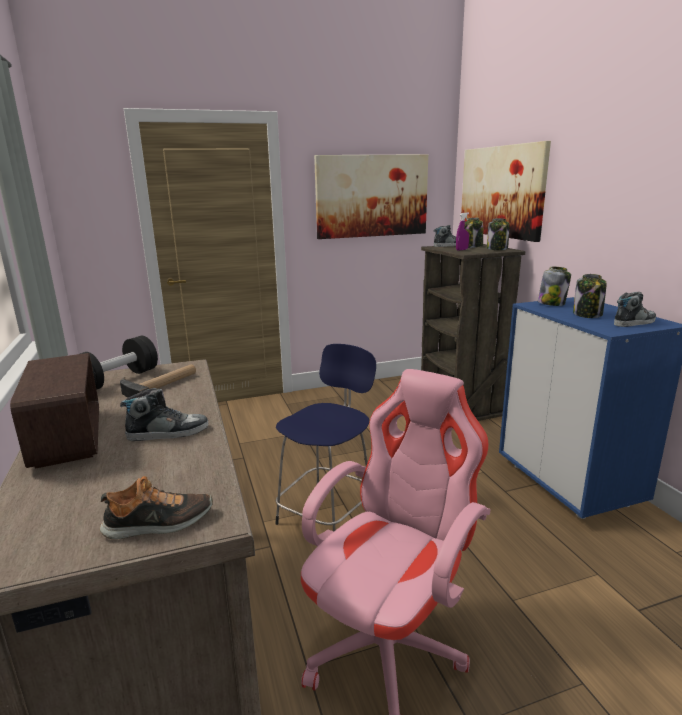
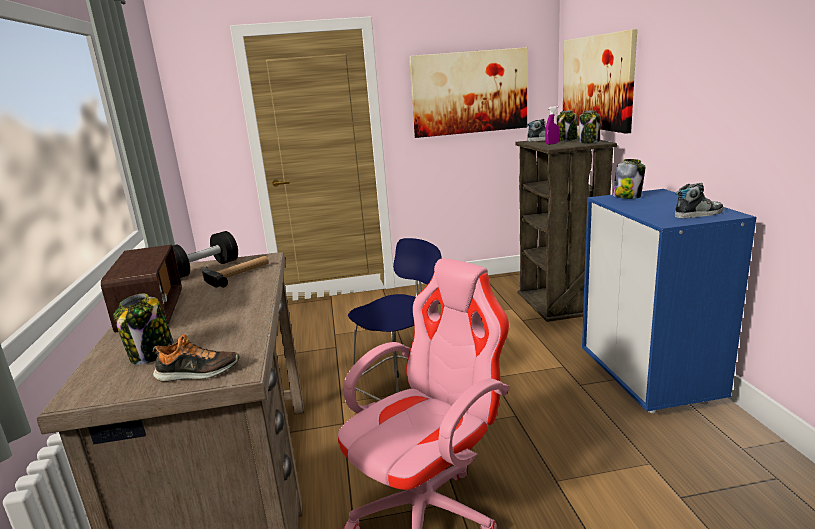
camera: 10 degrees right, 0 degrees up
(168, 432) = (228, 310): shoe -> none
(587, 314) = (656, 207): jar -> jar (151, 354)

